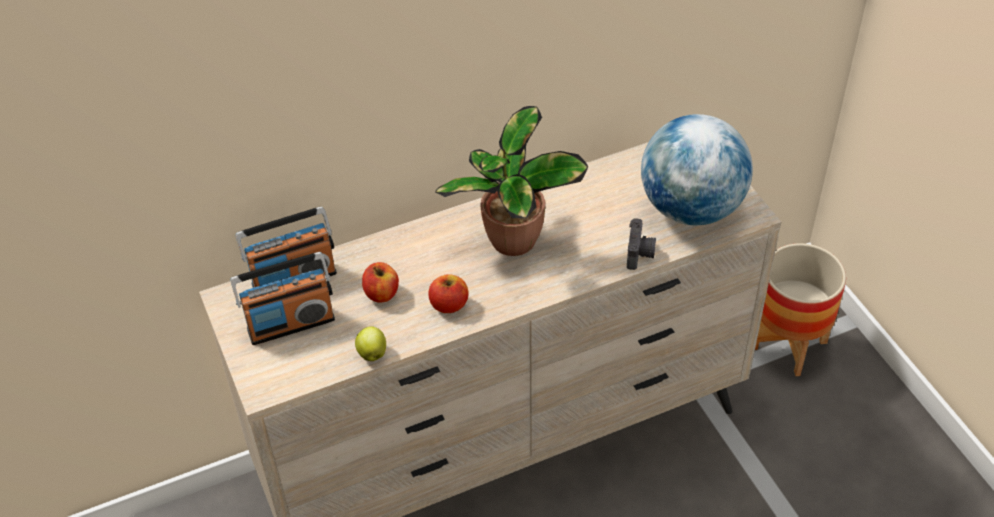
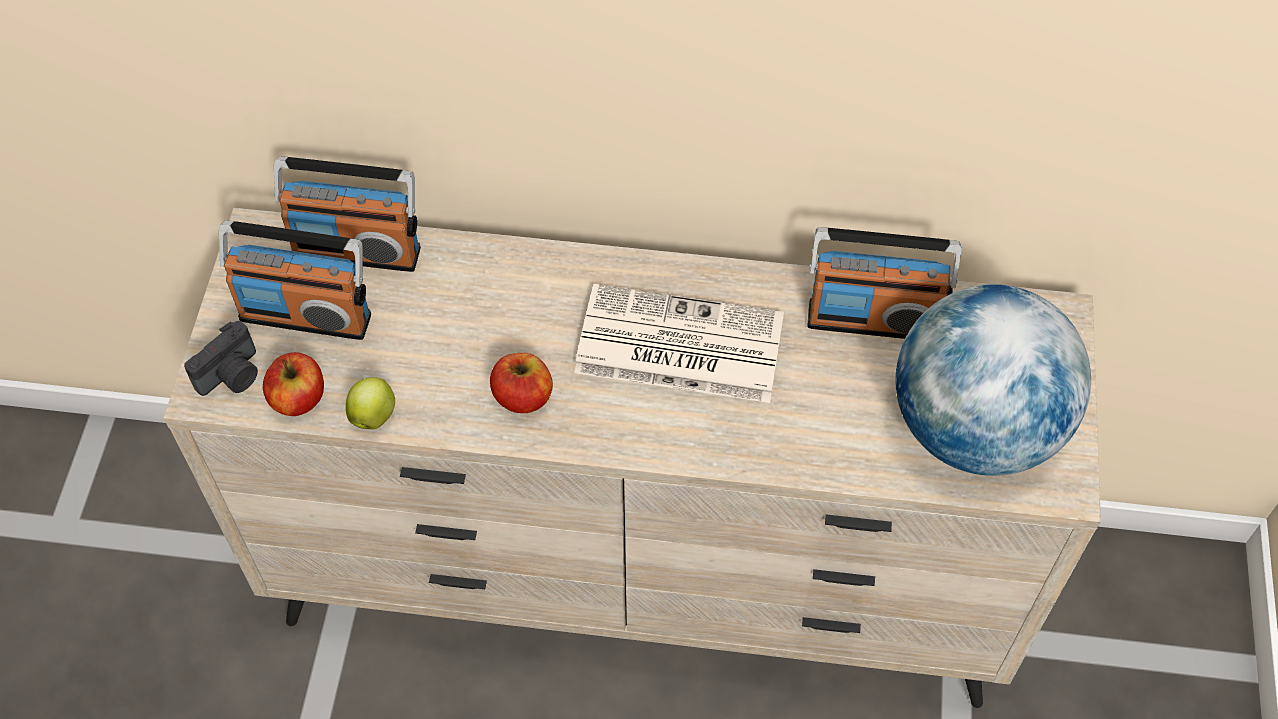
camera: 30 degrees right, 10 degrees up
(382, 293) = (449, 332): apple -> apple (299, 398)
(512, 242) = (676, 345): potted plant -> newspaper
(602, 184) = (872, 319): none -> radio
(640, 254) = (844, 461): camera -> camera (232, 376)
(788, 345) = (1133, 653): planter -> none

